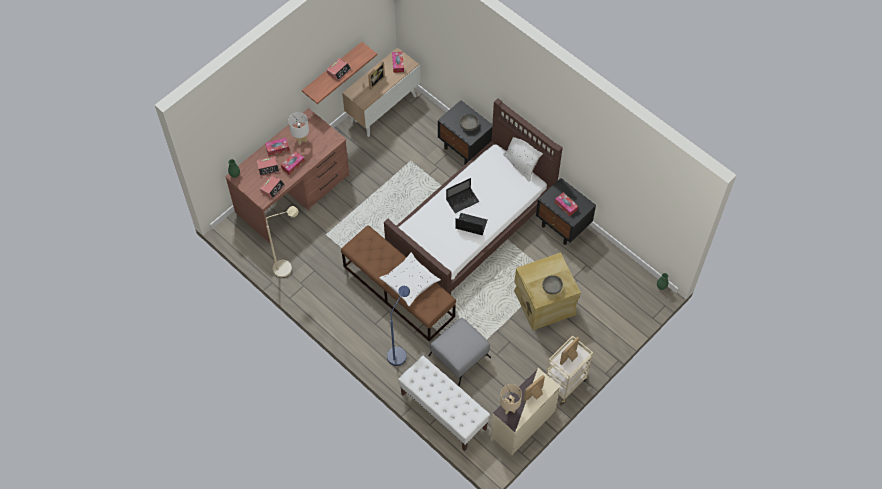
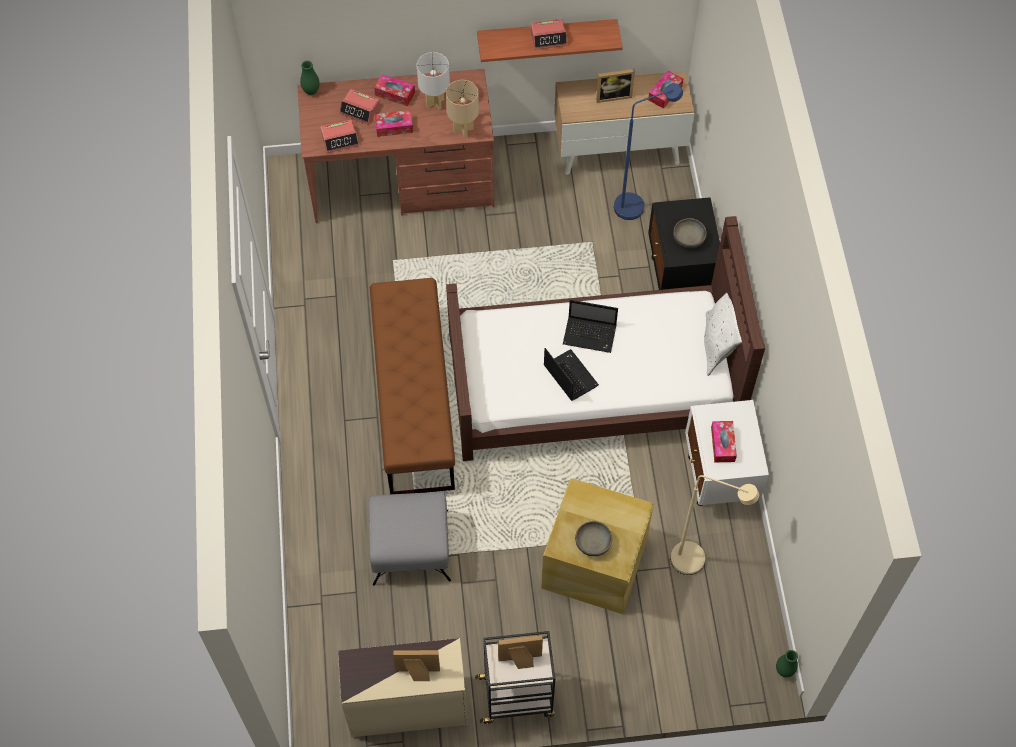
camera: 40 degrees right, 0 degrees up
(287, 267) = (307, 268): beige floor lamp -> beige floor lamp (697, 562)
(399, 352) = (339, 480): blue floor lamp -> blue floor lamp (636, 204)
(410, 282) = (415, 391): white pillow -> none
(443, 411) = (320, 603): white bench -> none
(509, 408) = (365, 663): beige table lamp -> beige table lamp (463, 130)
(563, 226) = (719, 478): black nightstand -> white nightstand
(564, 382) = (517, 696): beige cart -> black cart

